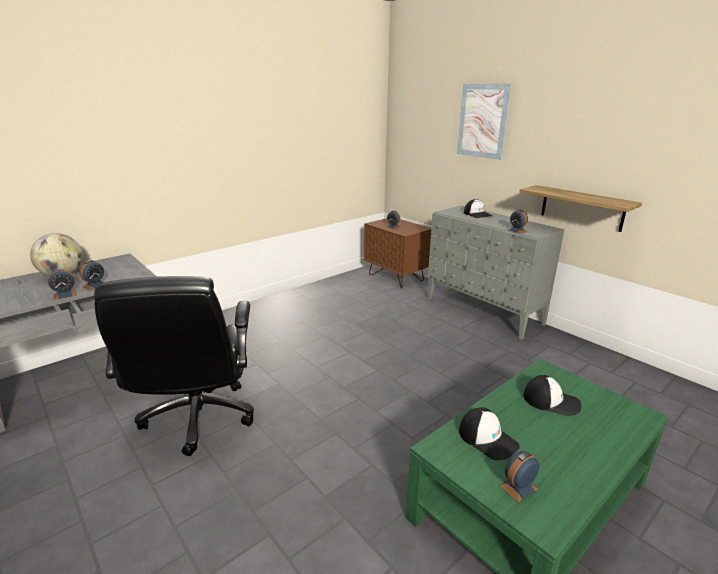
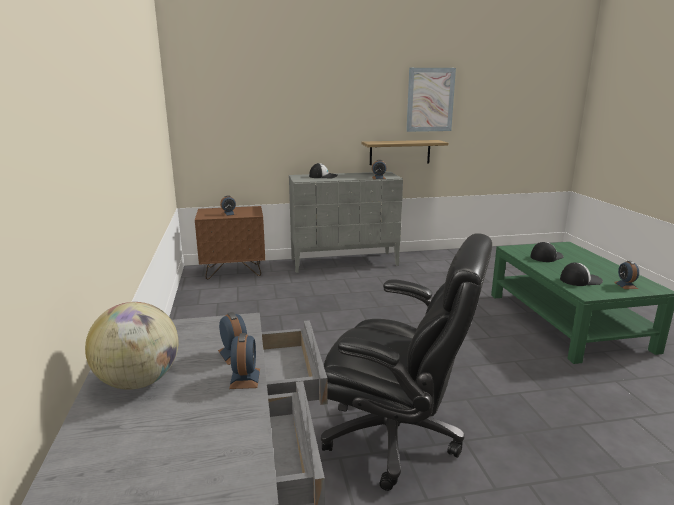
camera: 60 degrees left, 5 degrees down
(483, 121) = (301, 92): picture -> picture (430, 100)

